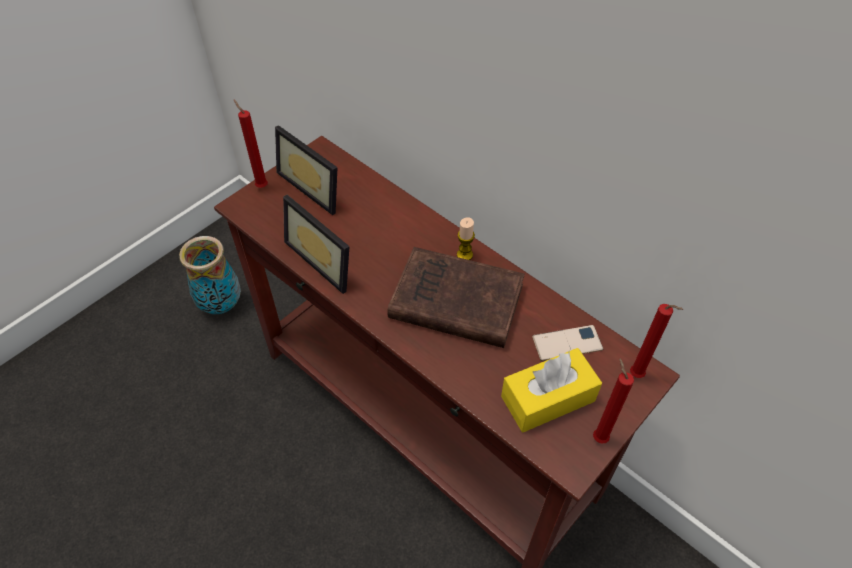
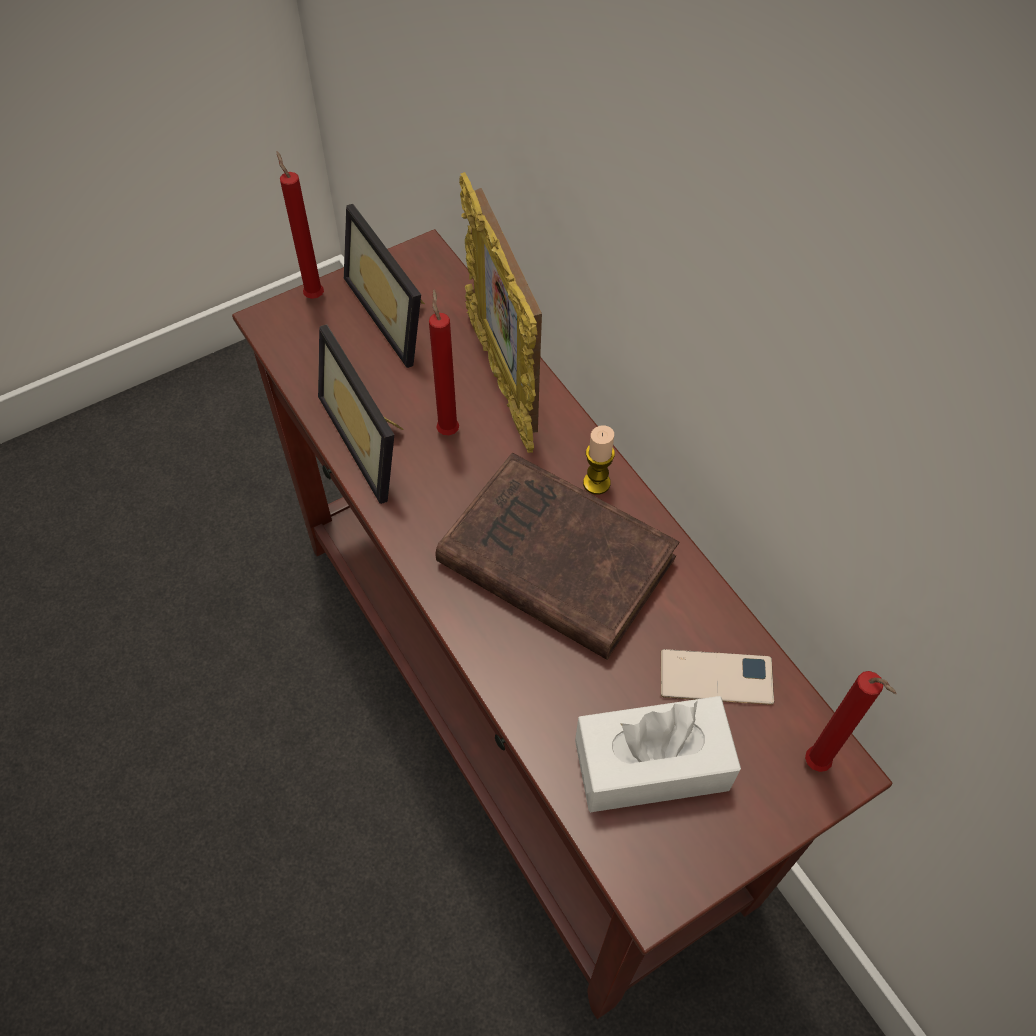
camera: 15 degrees right, 5 degrees up
(220, 305) = (263, 452): vase -> none
(391, 210) = (502, 380): none -> picture frame
(548, 398) = (651, 765): yellow tissue box -> white tissue box
(598, 436) = (714, 853): red candle -> red candle (447, 429)

